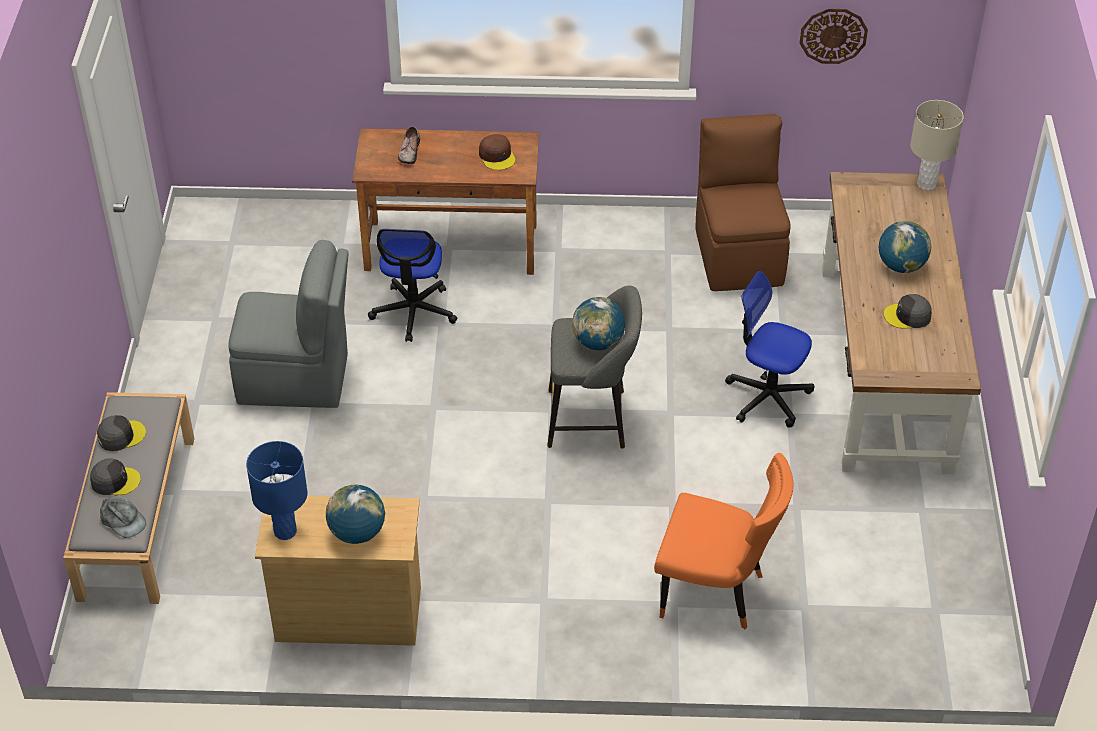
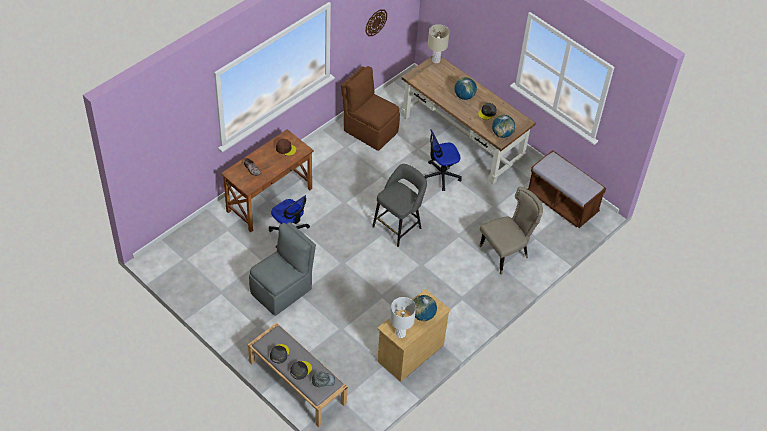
camera: 50 degrees left, 5 degrees up
(285, 531) = (400, 334): blue table lamp -> white table lamp
(598, 342) = (403, 193): globe -> globe (502, 134)
(716, 593) = (506, 253): orange chair -> beige chair
(933, 592) = (562, 203): none -> brown bench

